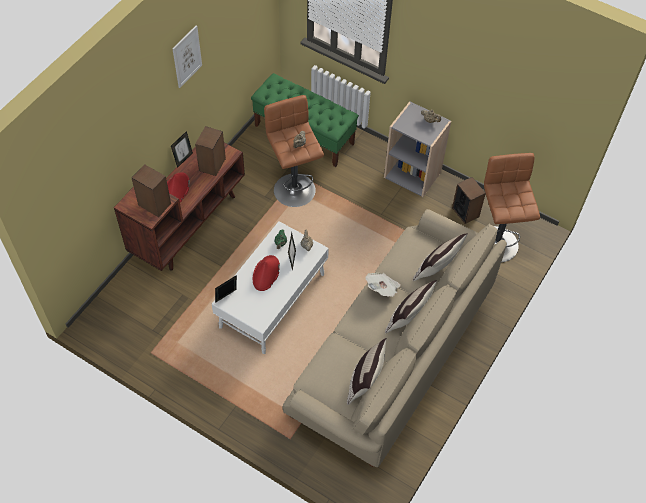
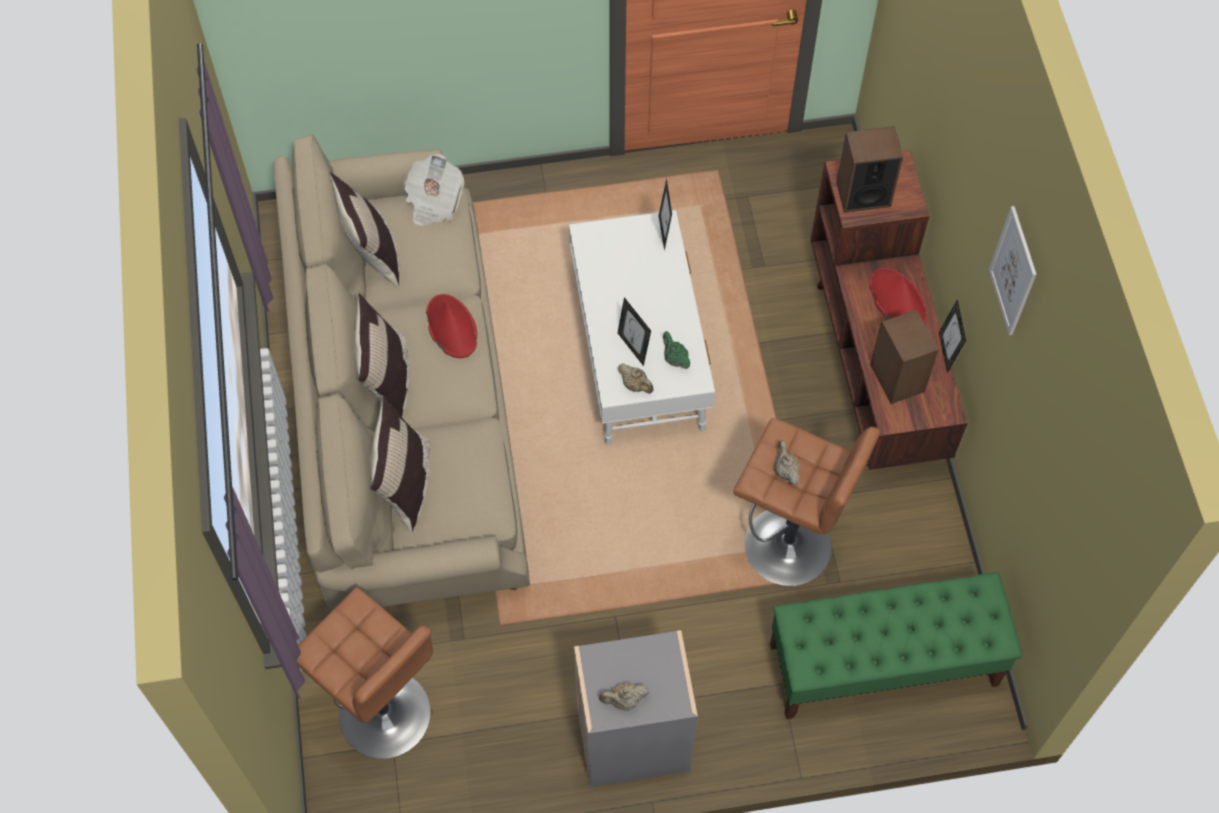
camera: 140 degrees right, 5 degrees up
(266, 273) = (648, 301): red hat -> red hat (451, 327)
(383, 289) = (461, 398): newspaper -> newspaper (434, 201)
(465, 212) = (483, 736): speaker -> none

